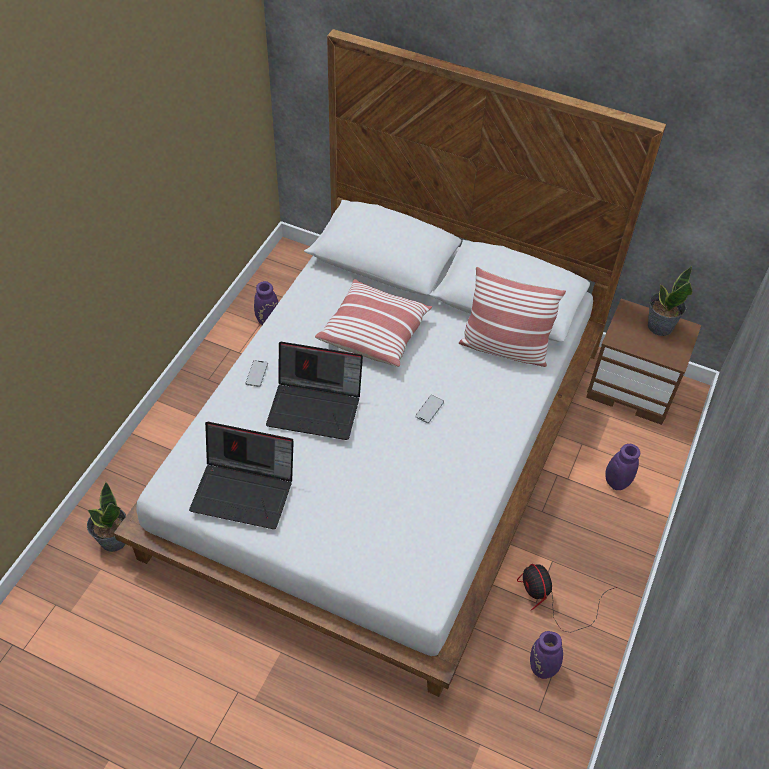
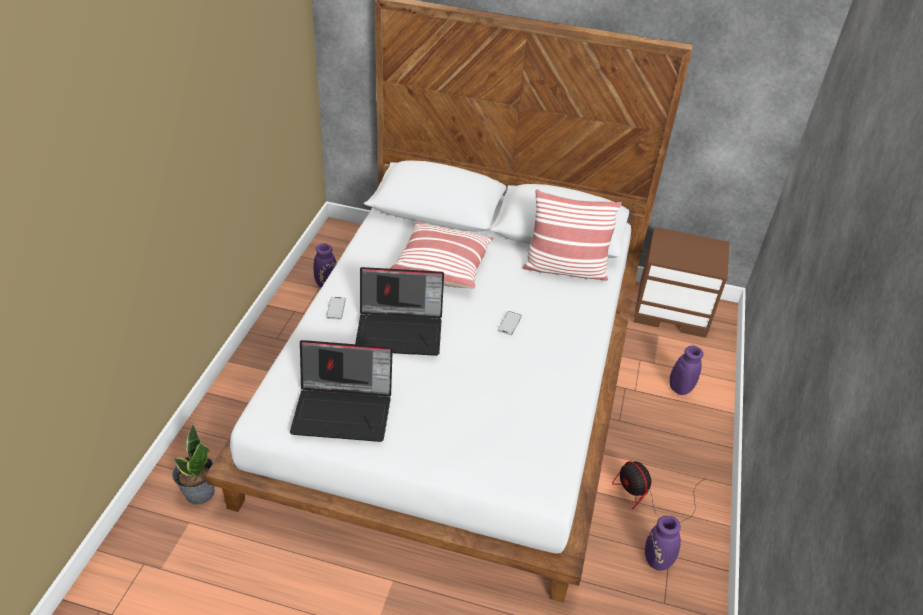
camera: 10 degrees left, 10 degrees down
(659, 326) = (694, 245): potted plant -> none

